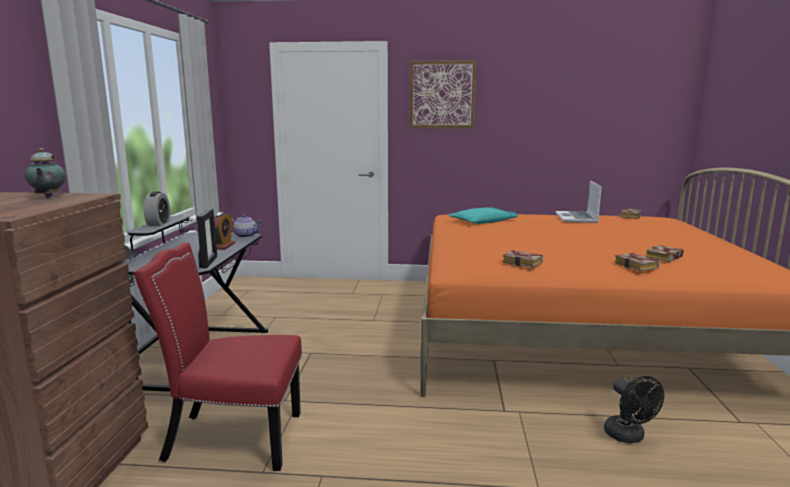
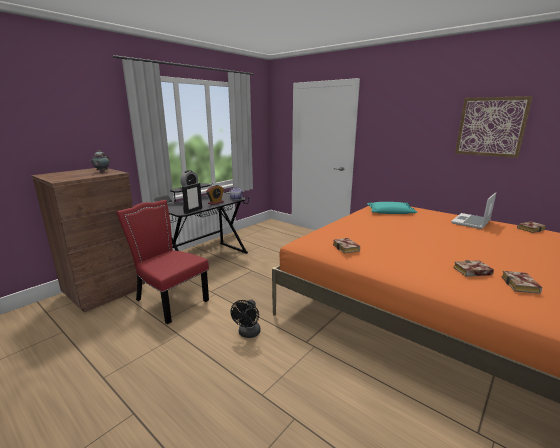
camera: 35 degrees right, 5 degrees up
(442, 94) = (392, 115): picture -> picture (491, 126)
(628, 437) = (362, 395): black fan -> black fan (248, 334)
(638, 266) = (429, 272): book -> book (521, 286)

